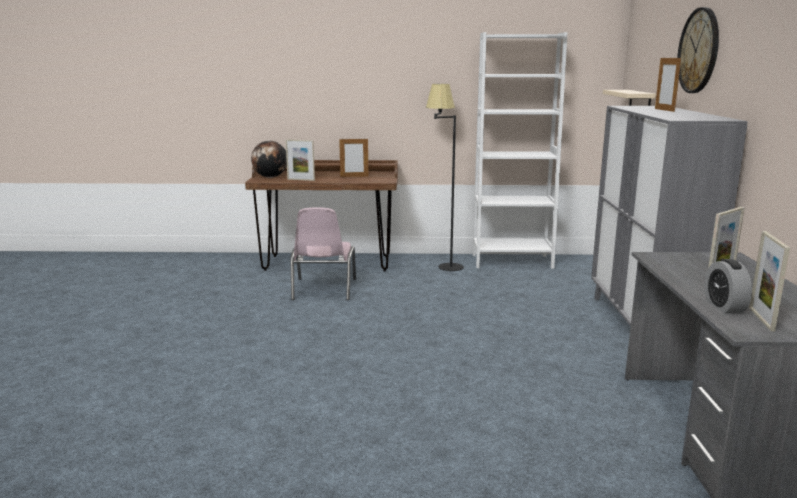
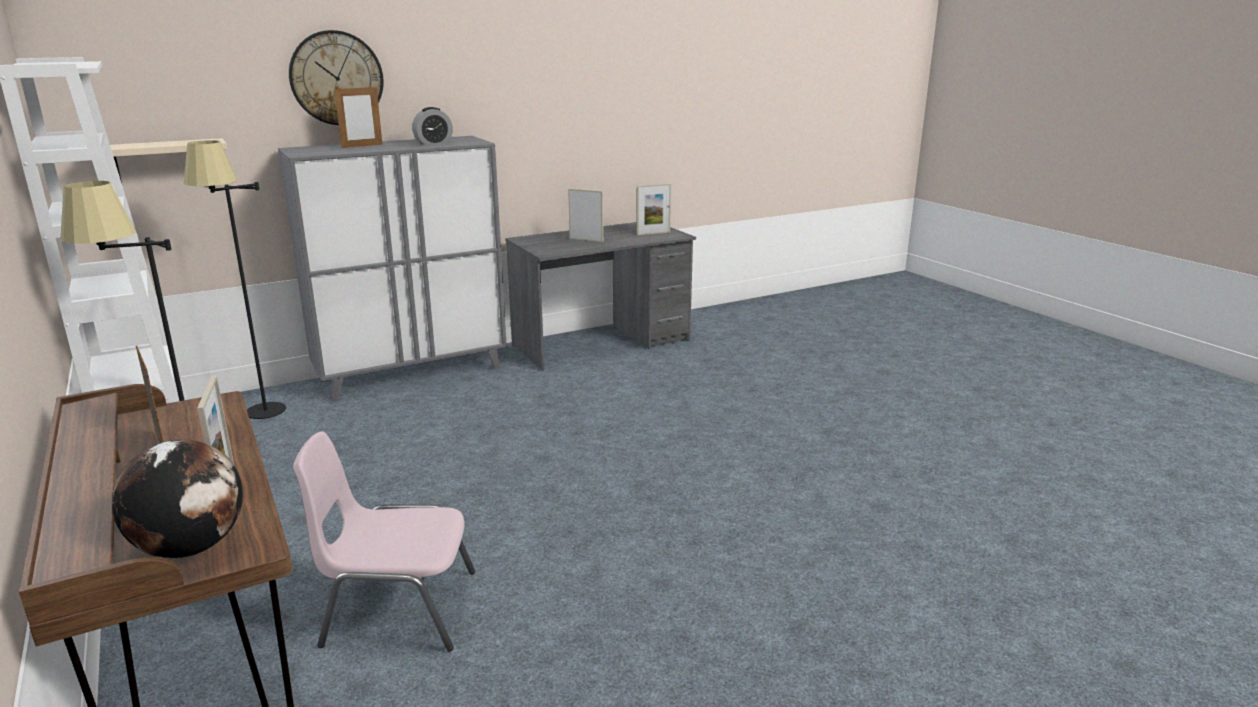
camera: 120 degrees left, 5 degrees up
(323, 290) = (398, 608): pink chair -> pink chair turned 150 degrees counterclockwise
(575, 281) = (261, 418): none -> black floor lamp
(724, 307) = (643, 238): alarm clock -> alarm clock (433, 143)

